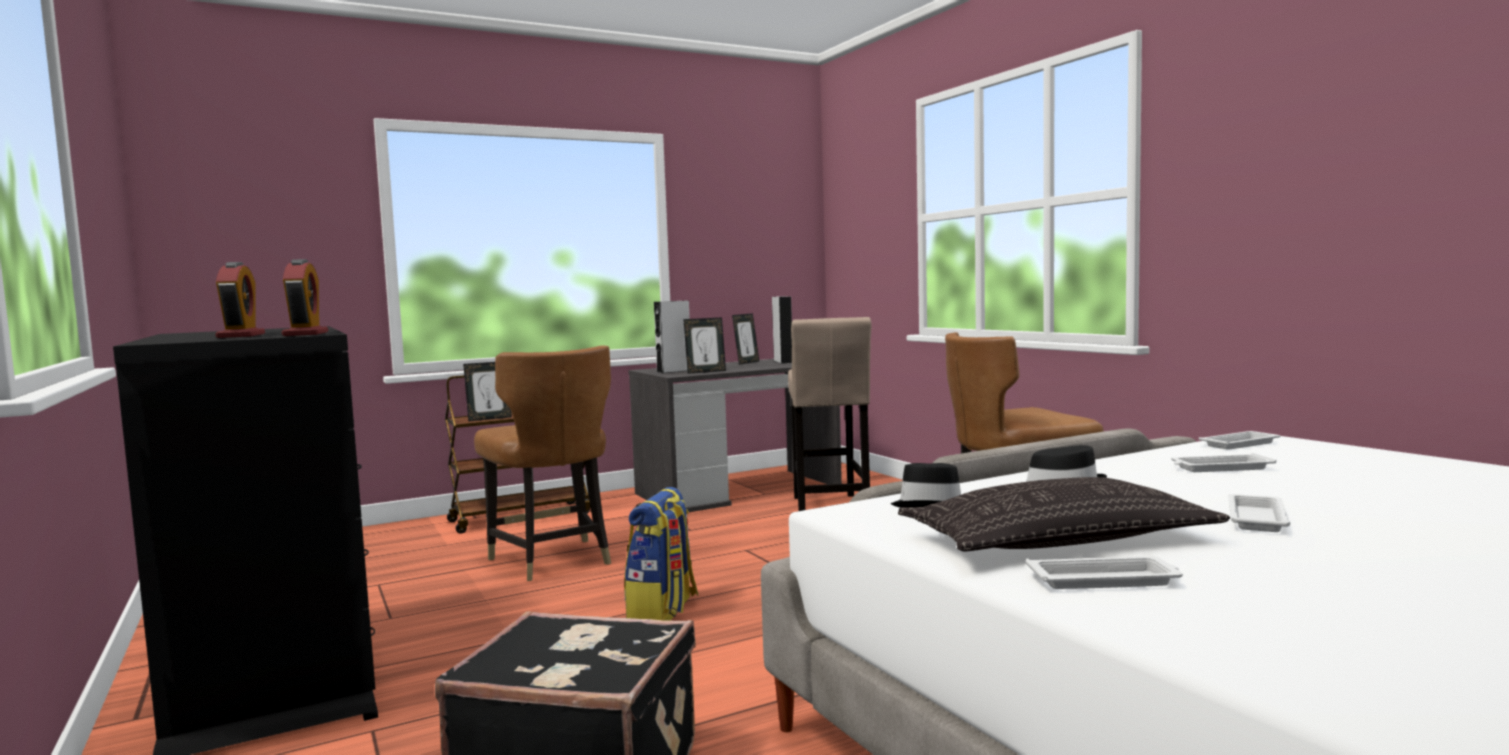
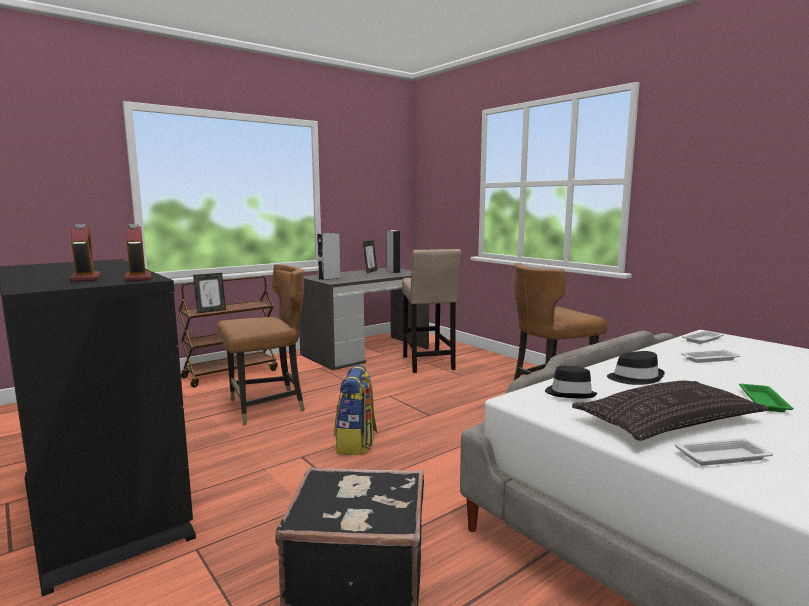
camera: 10 degrees left, 5 degrees up
(552, 560) = (266, 407): brown chair -> brown chair turned 75 degrees counterclockwise
(705, 372) = (351, 279): picture frame -> none
(1256, 518) = (763, 401): white tray -> green tray

